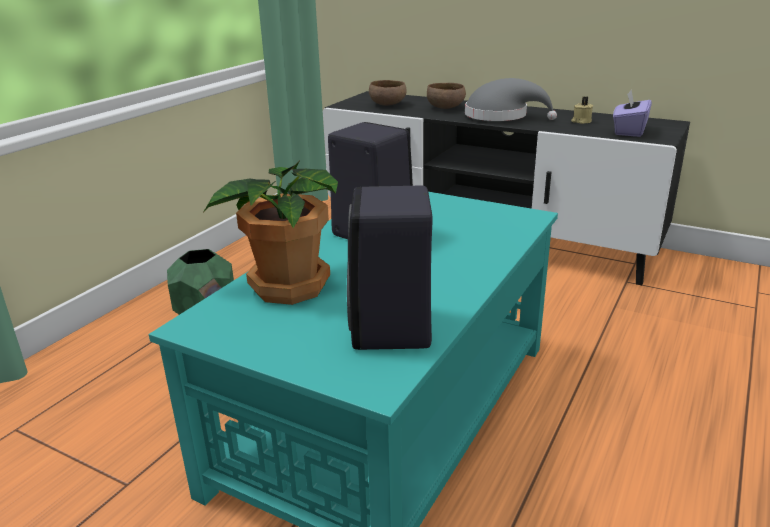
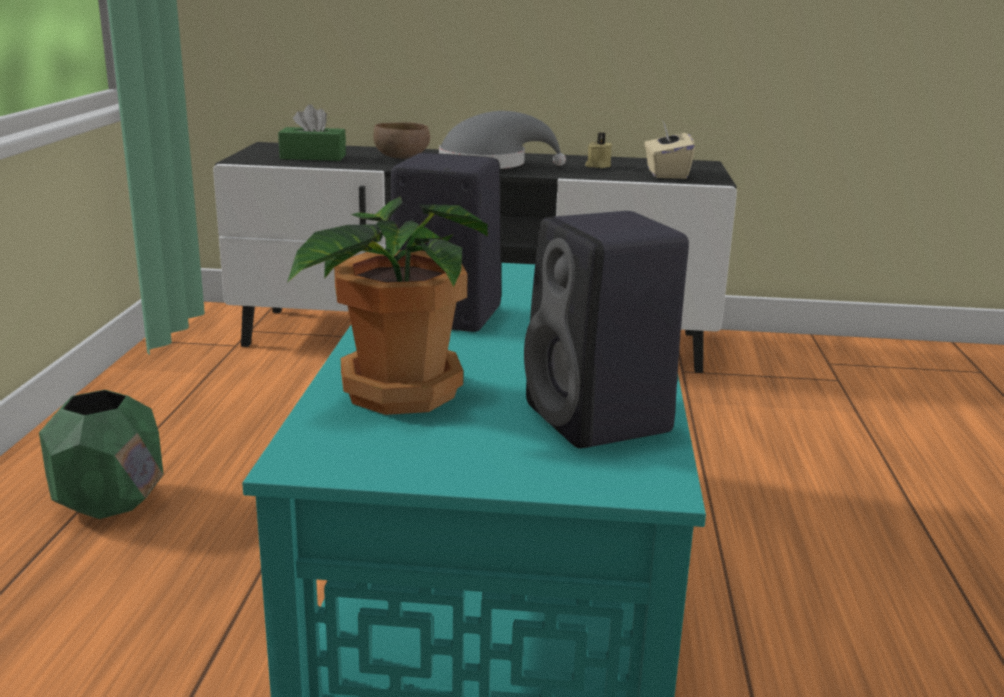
camera: 25 degrees left, 5 degrees down
(388, 104) = (313, 157): brown bowl -> green tissue box
(629, 131) = (666, 173): purple tissue box -> beige tissue box

